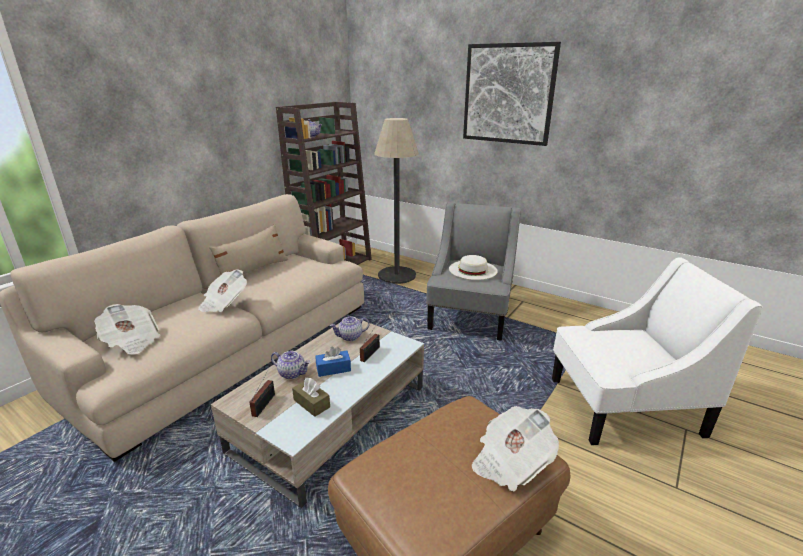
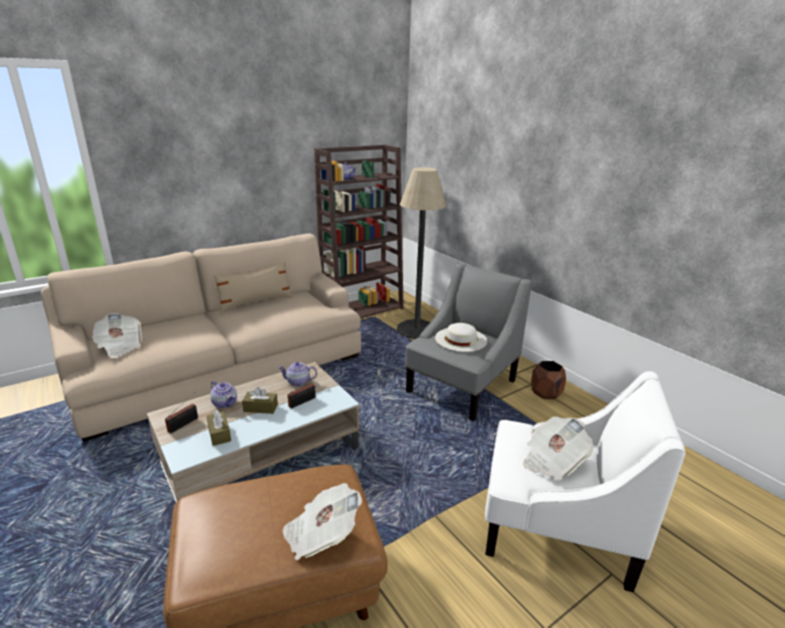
camera: 20 degrees right, 0 degrees up
(224, 303) = (209, 327): newspaper -> newspaper (552, 461)
(333, 369) = (260, 408): blue tissue box -> brown tissue box
(508, 94) = (543, 152): picture -> none
(538, 306) = (545, 393): none -> brown planter

